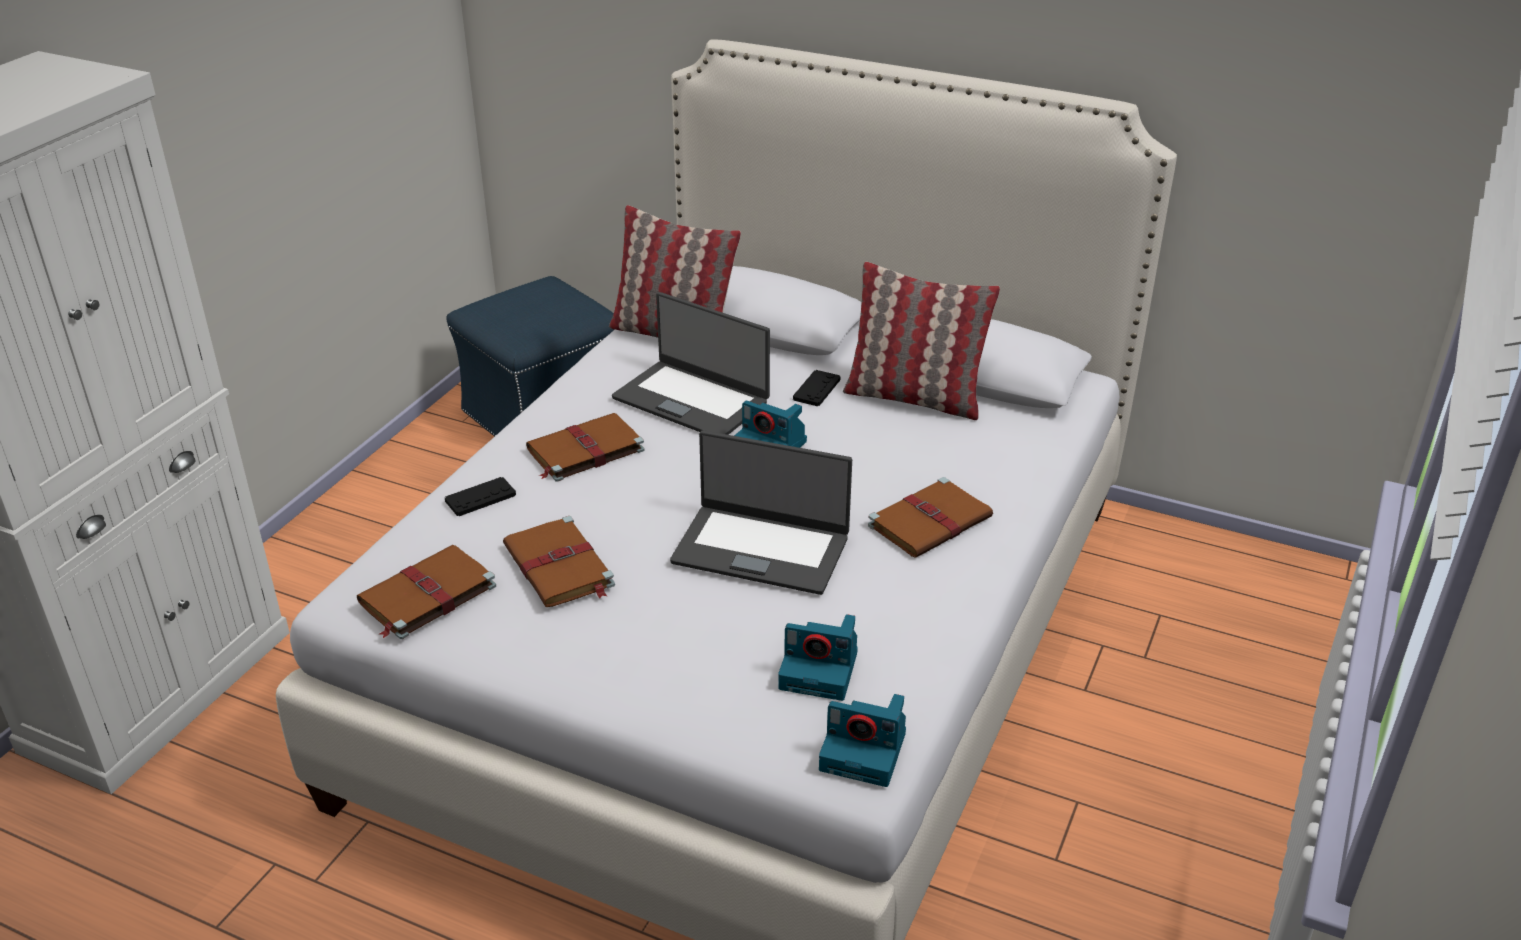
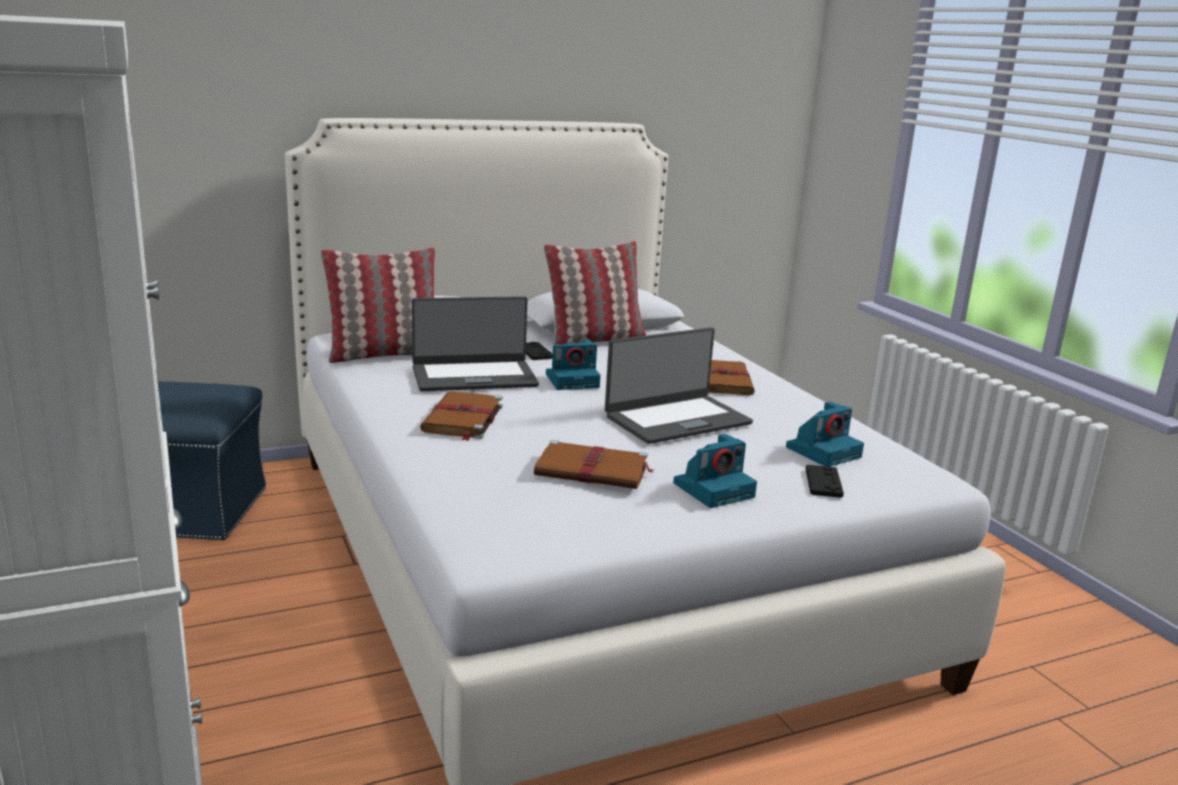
camera: 50 degrees left, 15 degrees down
(426, 596) = (543, 521): brown book -> none
(480, 498) = (448, 465): black game controller -> black game controller (823, 482)
(865, 751) = (916, 470): camera -> camera (714, 489)

